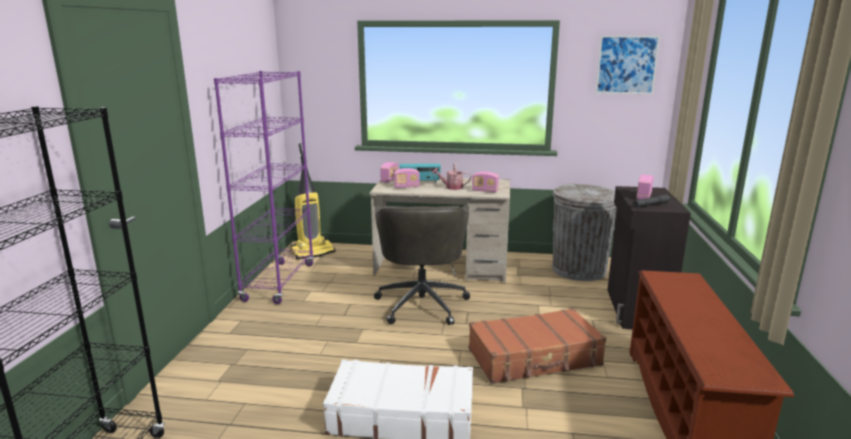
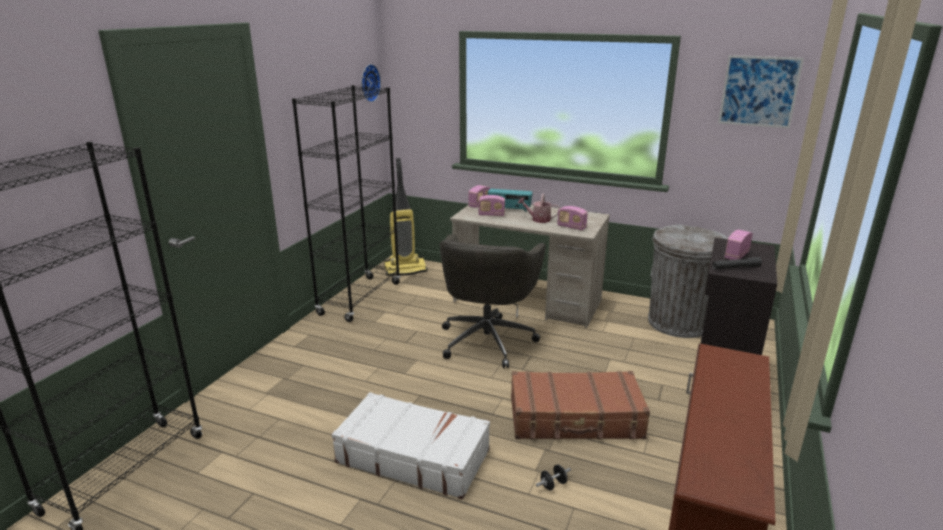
camera: 15 degrees right, 5 degrees up
(269, 71) = (368, 83): none -> wall clock
(279, 282) = (360, 299): purple bookcase -> black bookcase
(545, 417) = (553, 485): none -> black dumbbell

